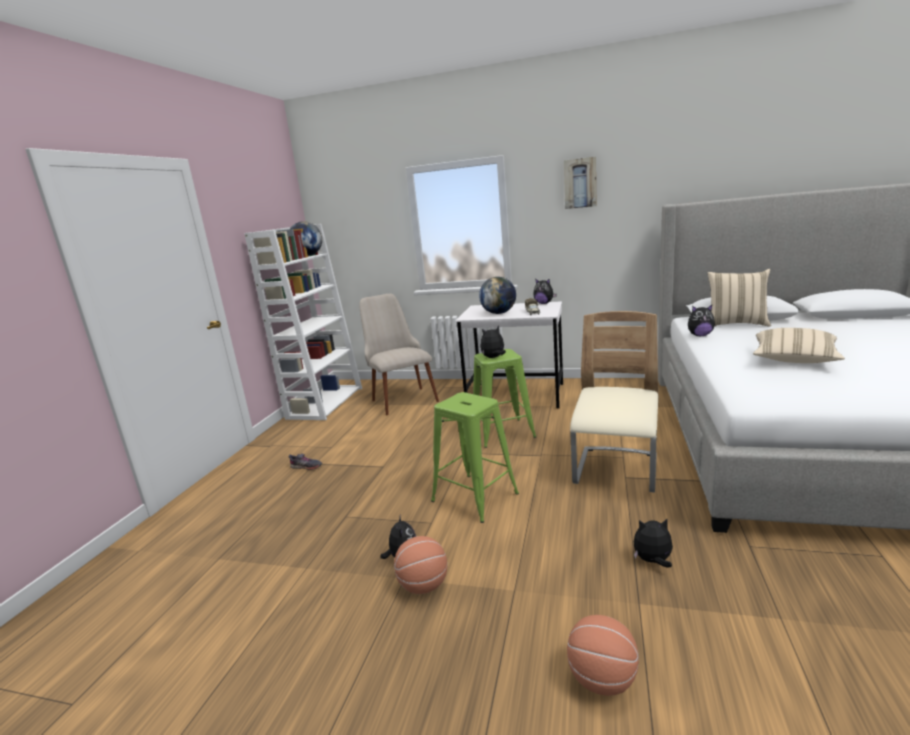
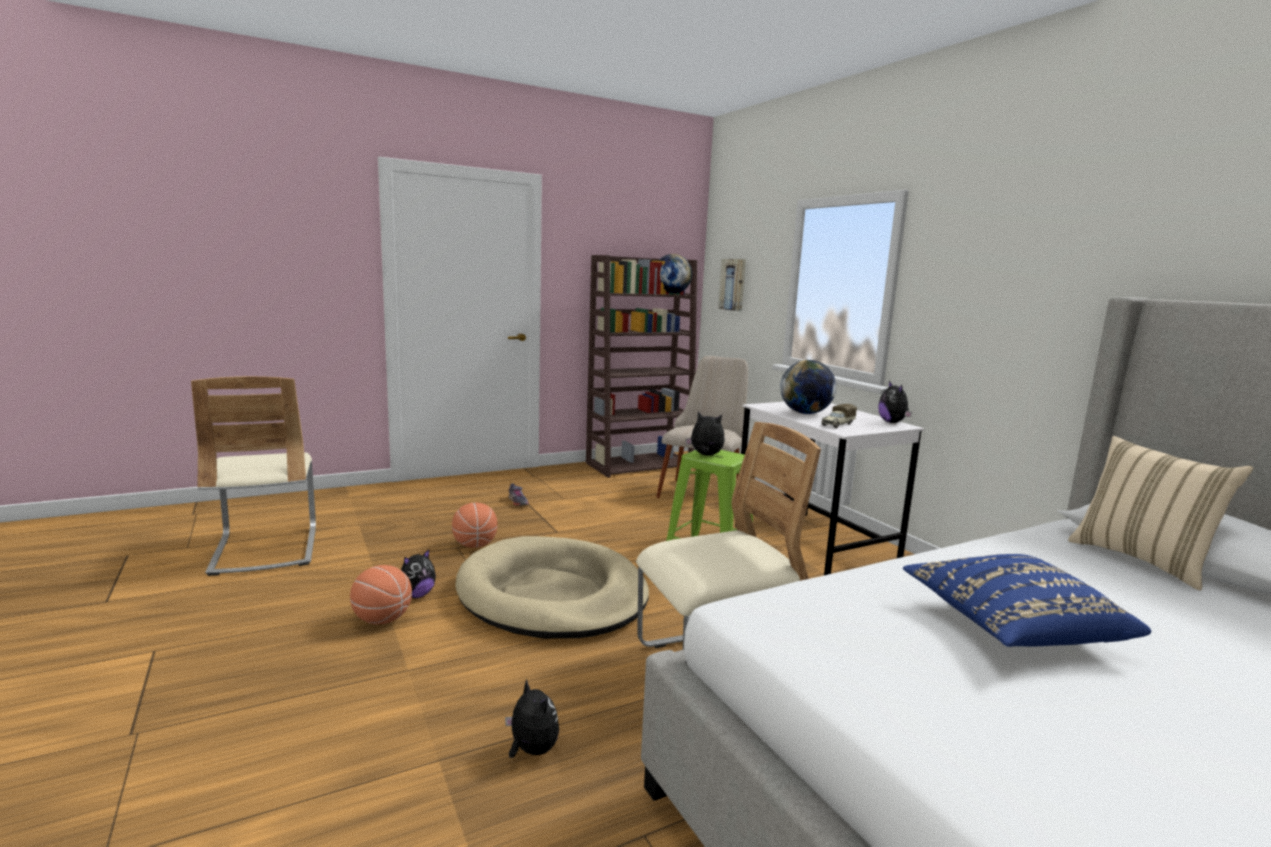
camera: 45 degrees right, 5 degrees down
(180, 635) = (265, 549): none -> beige chair
(325, 402) = (640, 464): white bookcase -> brown bookcase
(474, 497) = (552, 595): green stool -> beige dog bed
(580, 183) = (1003, 242): picture -> picture (733, 284)
(602, 679) = (297, 765): basketball -> basketball (475, 545)
(699, 335) = (1010, 542): plush toy -> none
(794, 360) = (1011, 627): beige pillow -> blue pillow

